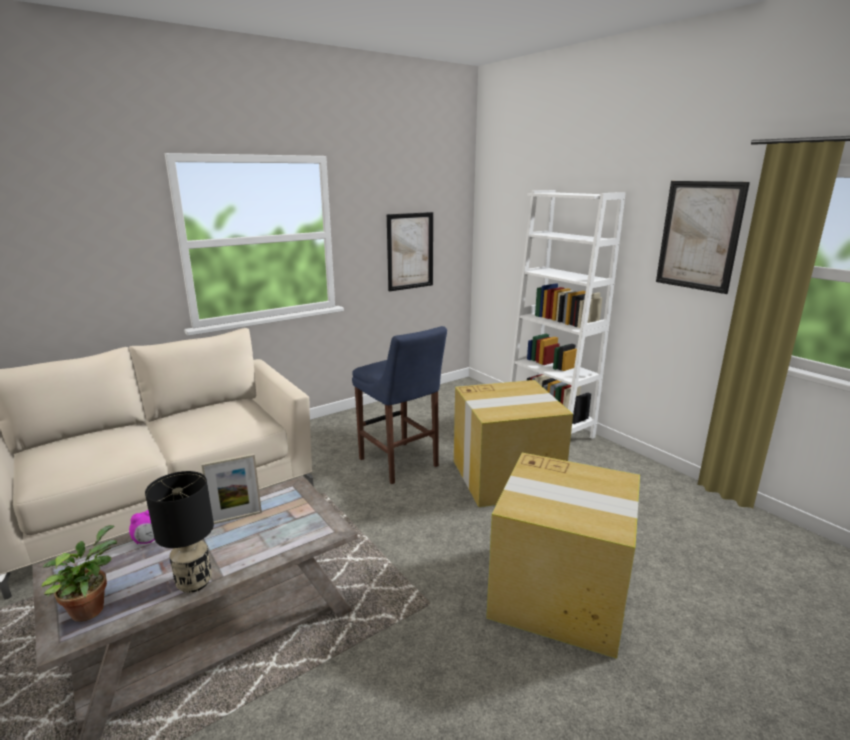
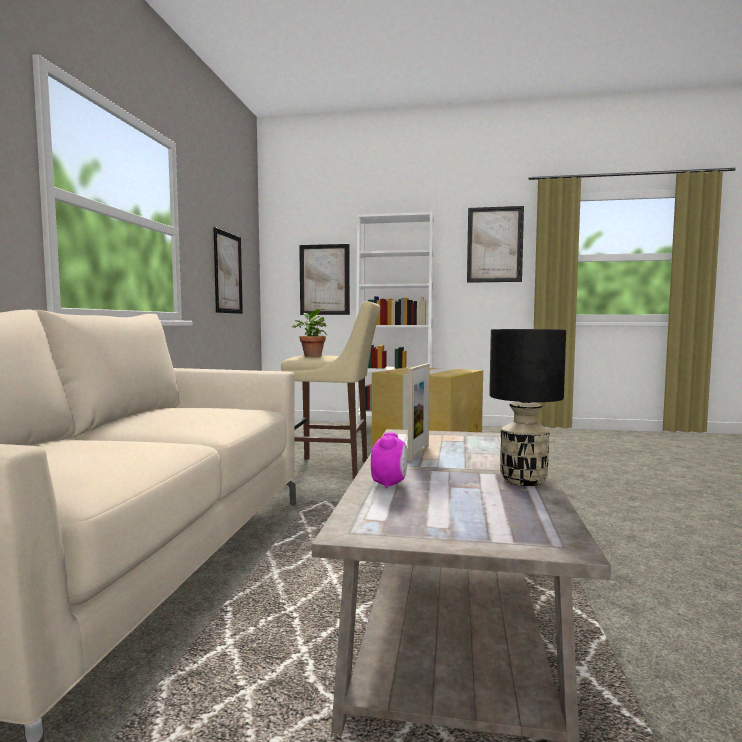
camera: 45 degrees left, 15 degrees down
(90, 607) = (502, 524): potted plant -> potted plant (311, 356)
(400, 464) = (334, 468): blue stool -> beige stool
(519, 253) = (324, 279): none -> picture
(561, 594) = (587, 482): cardboard box -> none

